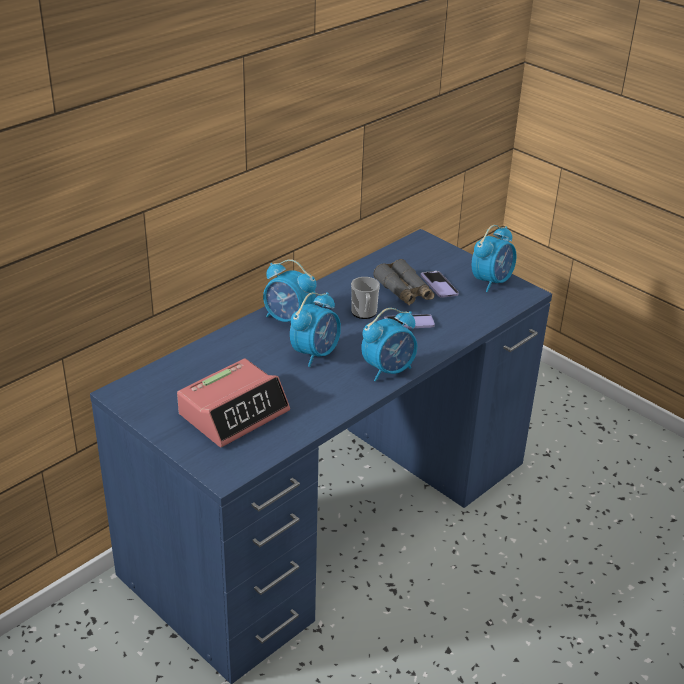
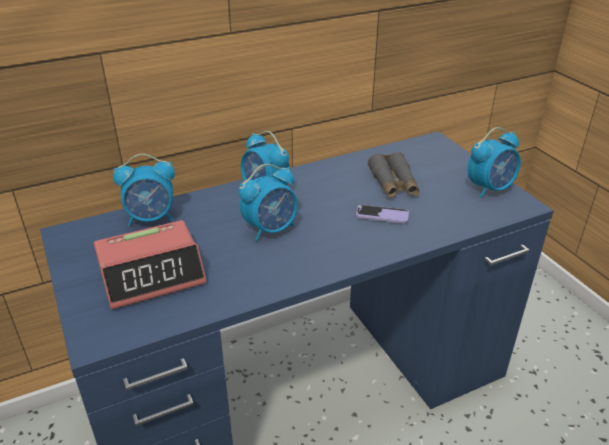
camera: 20 degrees right, 0 degrees up
(364, 313) = (342, 199): mug -> none
(389, 370) = (336, 260): alarm clock -> alarm clock (151, 218)
(439, 285) = (432, 184): phone -> none

